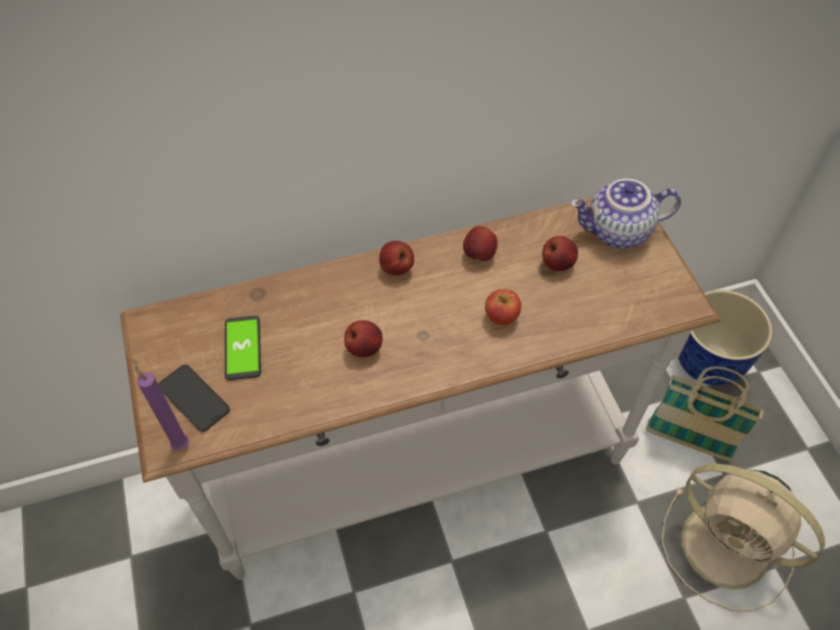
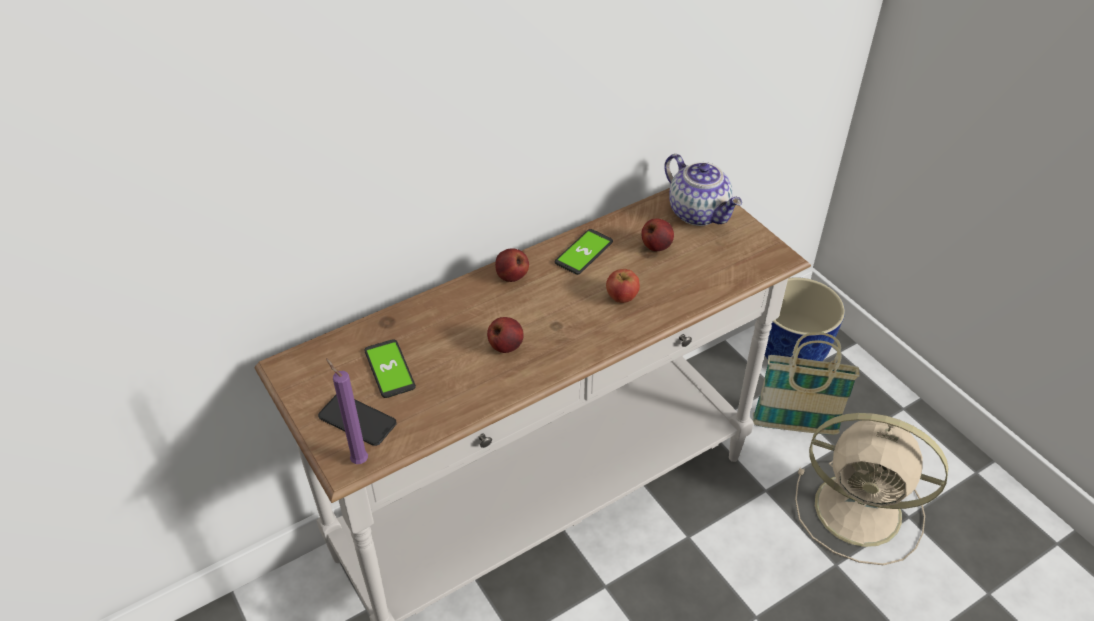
camera: 15 degrees left, 10 degrees down
(479, 255) = (584, 252): apple -> phone
(617, 232) = (699, 213): teapot -> teapot turned 105 degrees counterclockwise

